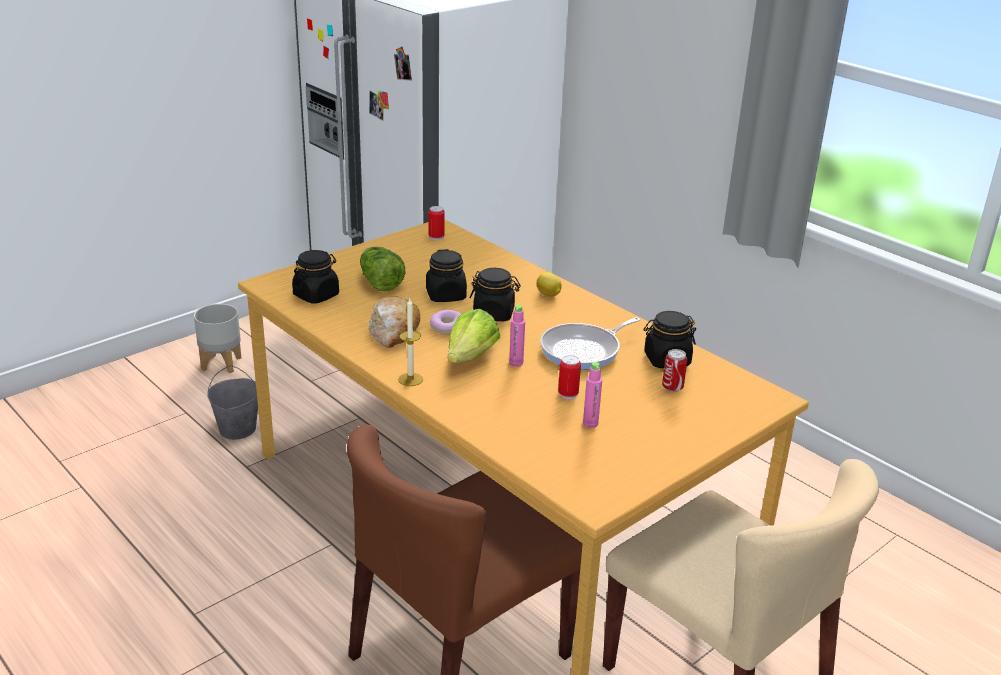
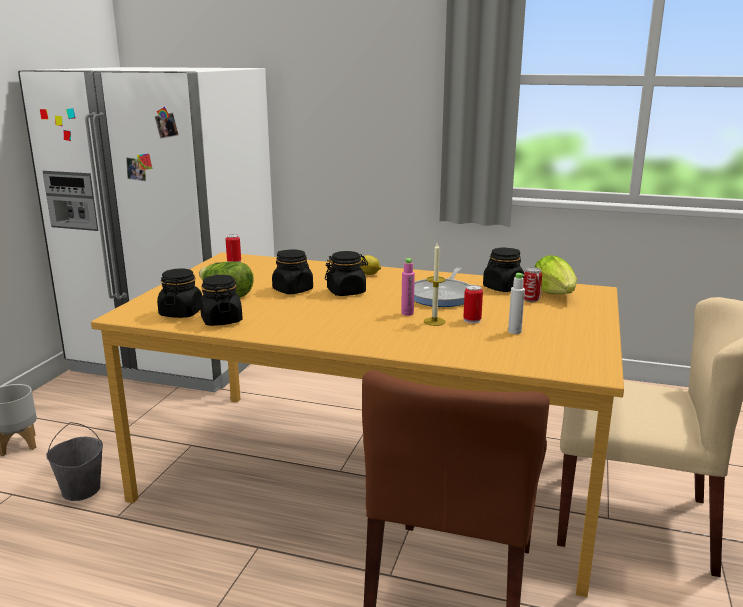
camera: 30 degrees left, 10 degrees down
(339, 316) = (221, 320): none -> black jar
(394, 331) = (284, 318): bread -> none
(410, 379) = (343, 342): candle -> candle (434, 321)
(447, 327) = (323, 307): donut -> none
(471, 357) = (369, 318): lettuce -> lettuce (555, 294)
(590, 423) = (514, 331): pink bottle -> white bottle

